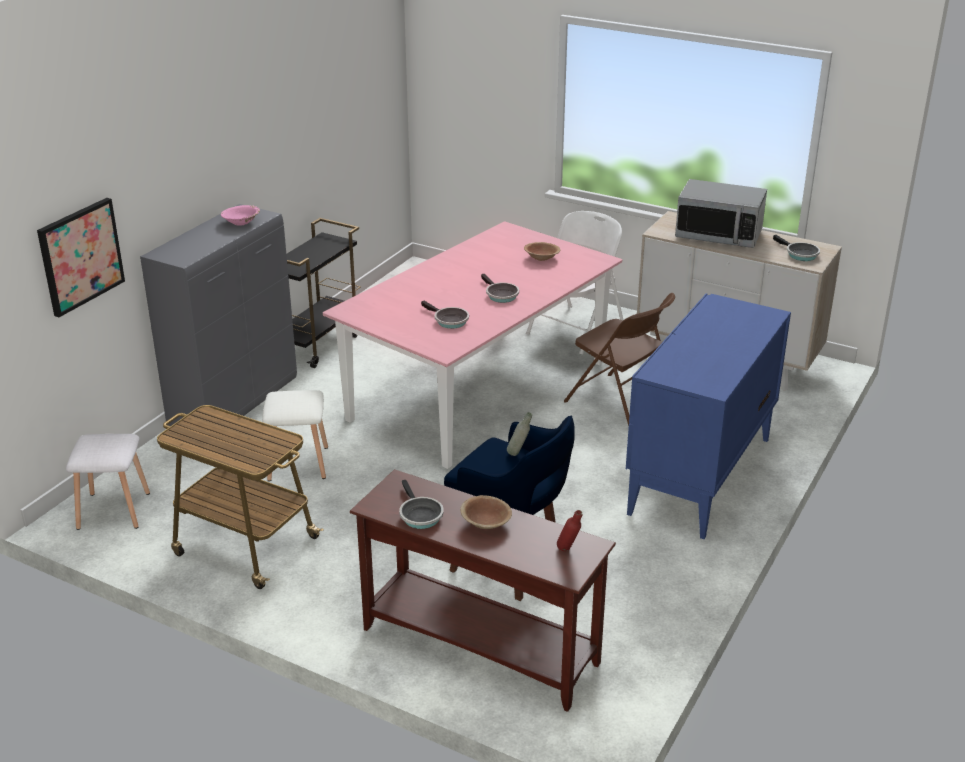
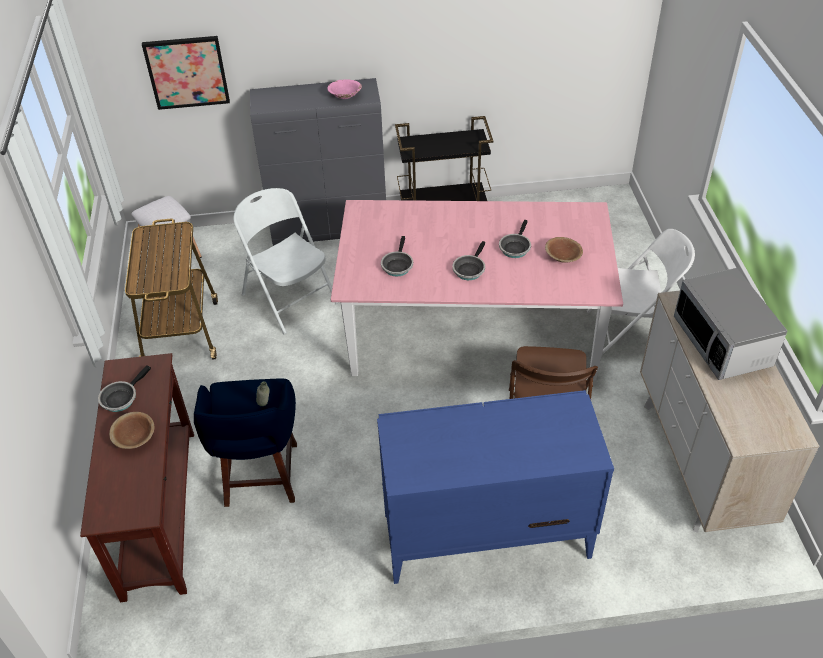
camera: 55 degrees right, 15 degrees up
(297, 463) = (290, 298): white stool -> white chair
(568, 551) = (128, 503): red bottle -> none
(799, 254) = (754, 420): frying pan -> frying pan (515, 247)

